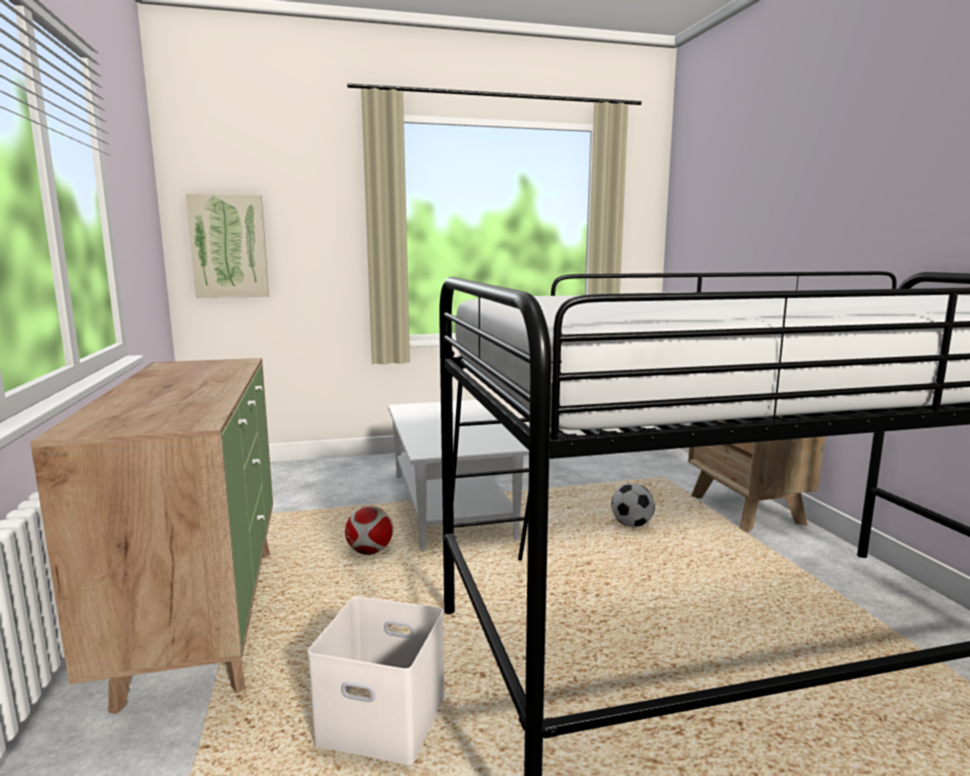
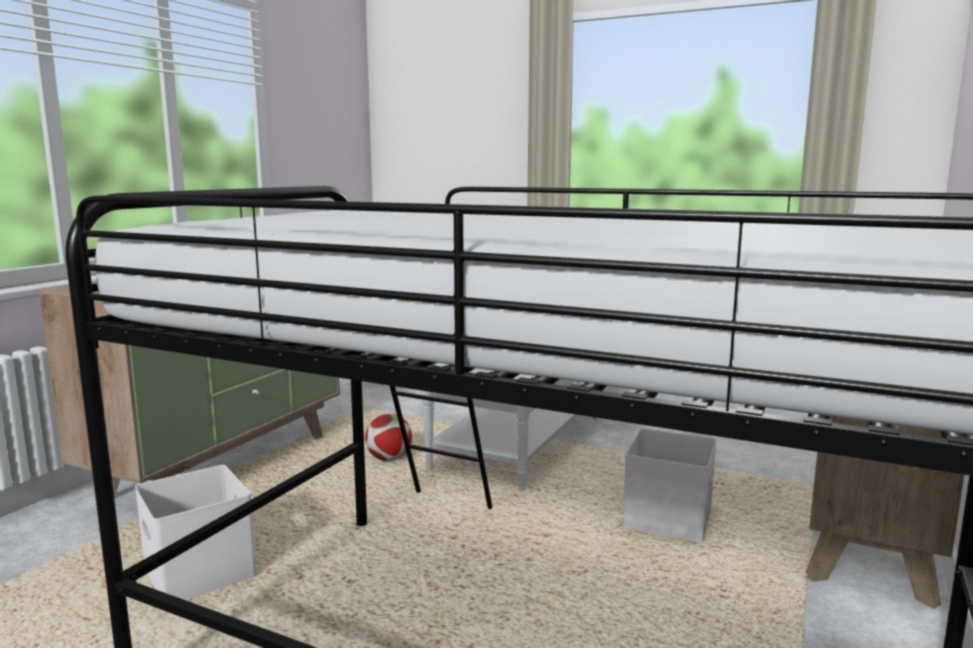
camera: 40 degrees right, 0 degrees up
(229, 246) = (417, 160): picture -> none
(632, 525) = (669, 520): football -> white storage box

